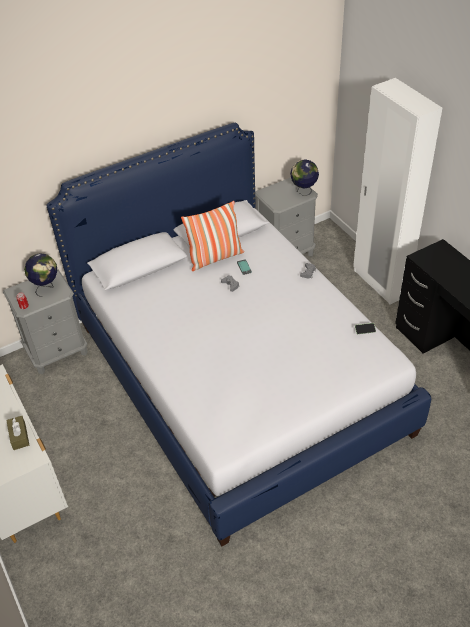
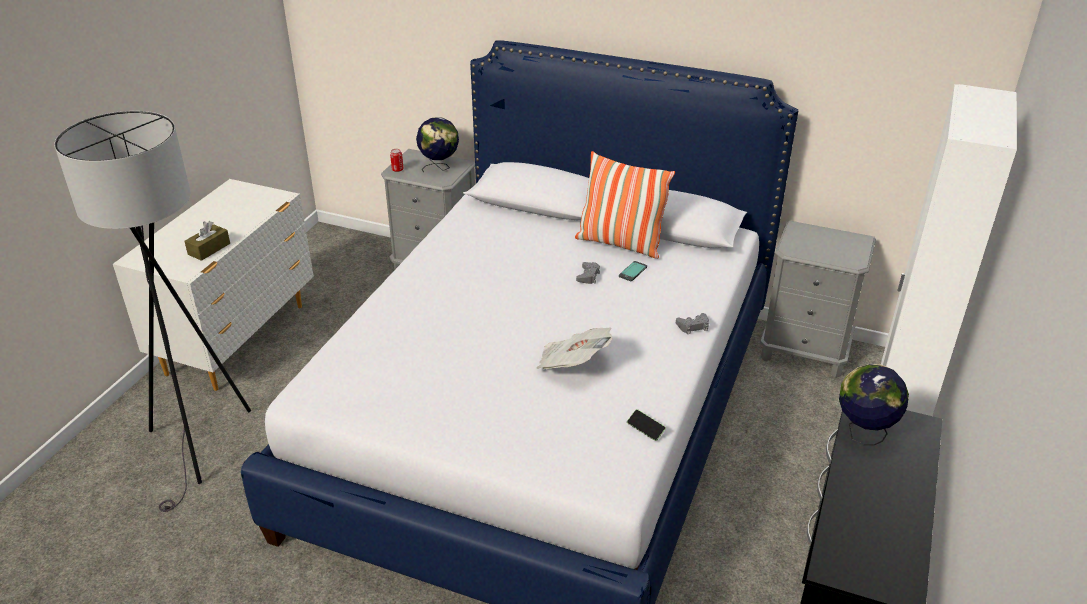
camera: 50 degrees right, 10 degrees down
(108, 548) = (201, 447): none -> grey floor lamp
(296, 329) = (572, 364): none -> newspaper
(303, 191) = (851, 256): globe -> globe (863, 434)

